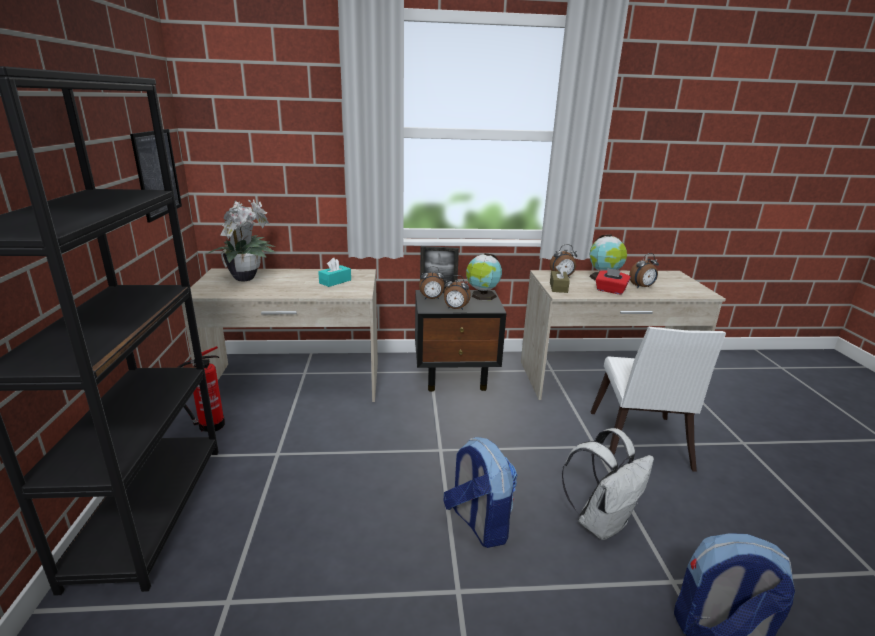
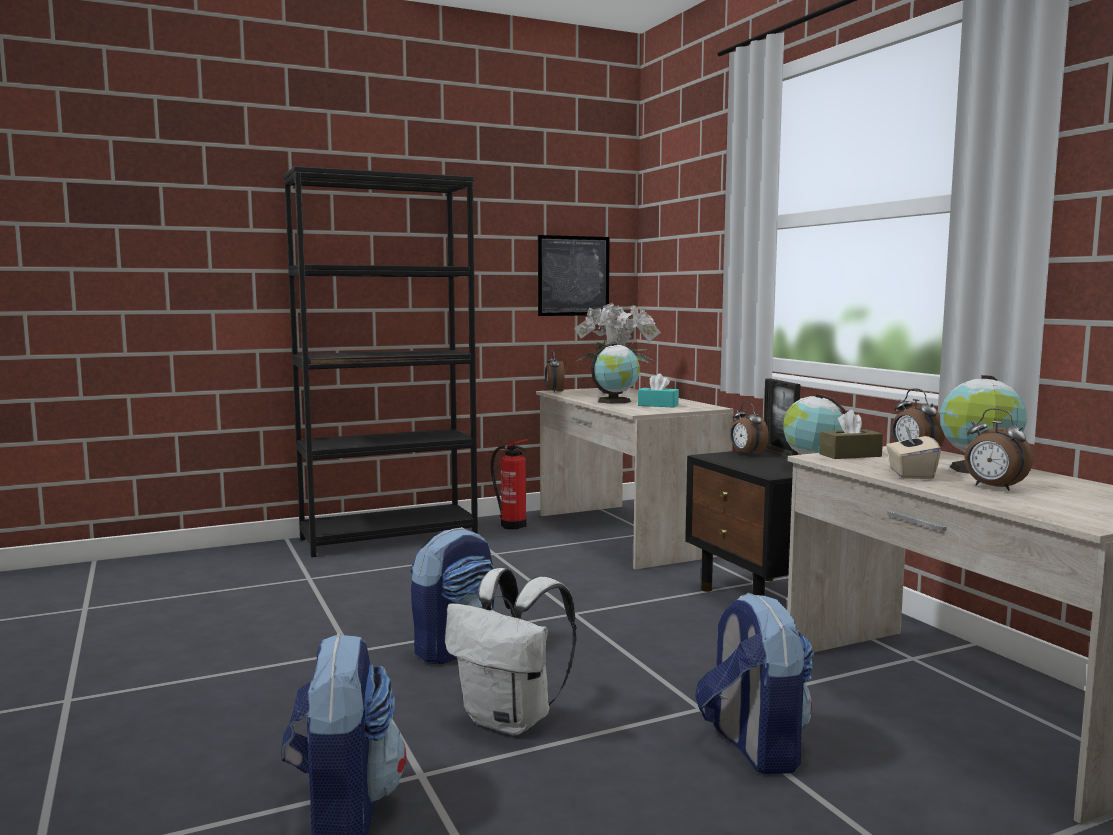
camera: 70 degrees right, 15 degrees down
(294, 287) = (615, 401): none -> globe
(455, 309) = (733, 463): alarm clock -> alarm clock (554, 391)
(610, 290) = (910, 474): red tissue box -> beige tissue box
(638, 445) = (753, 747): white chair -> backpack

